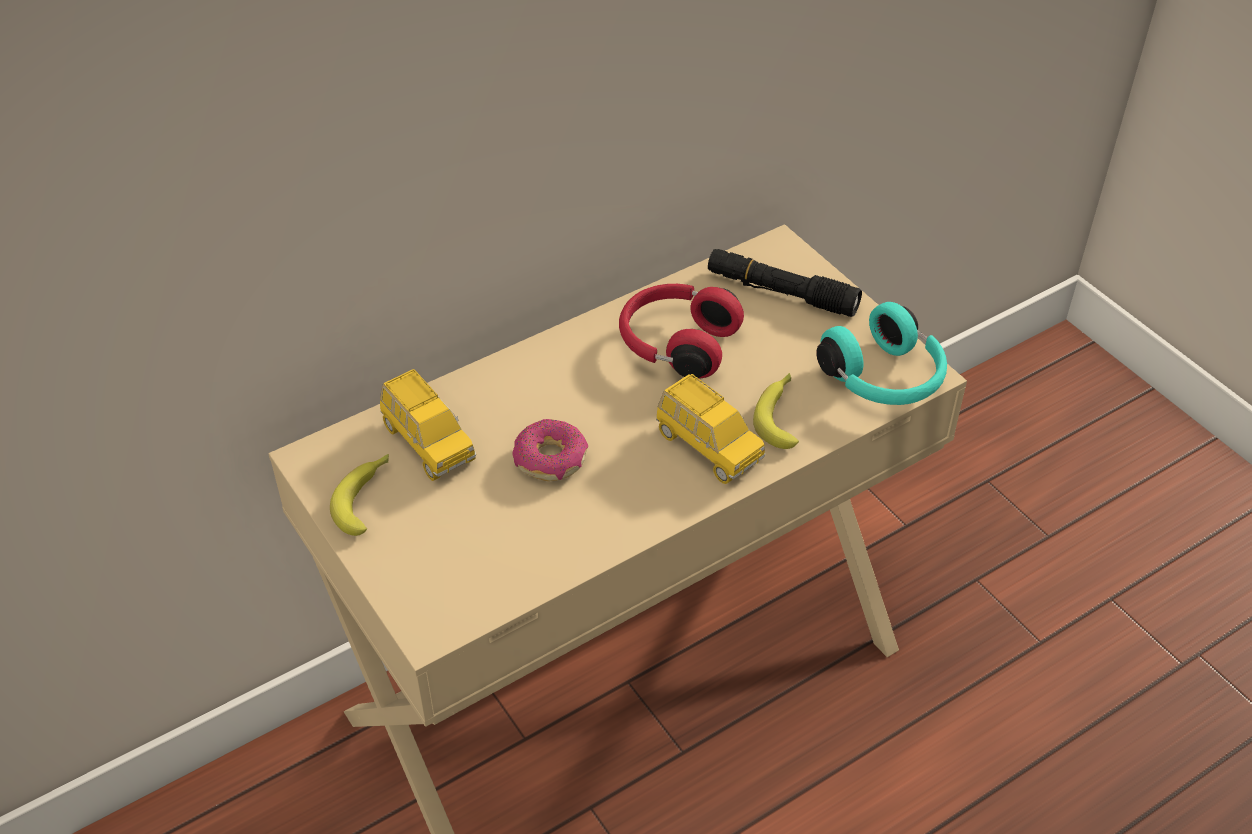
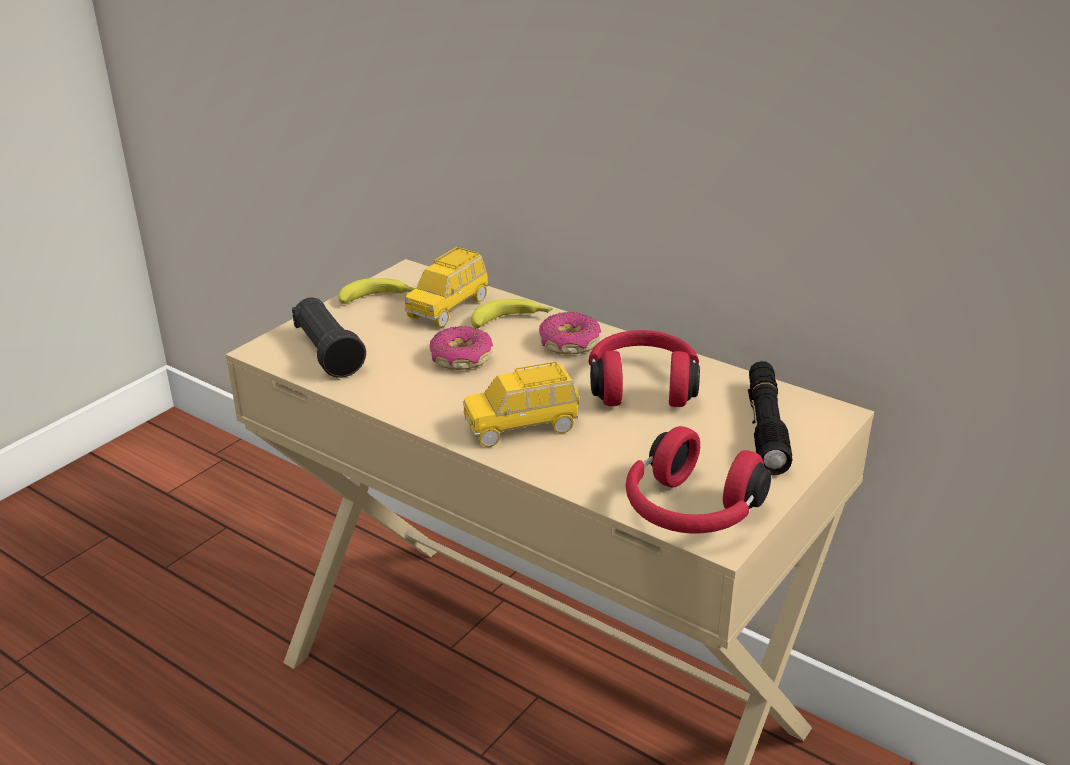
camera: 70 degrees right, 15 degrees down
(473, 570) = (328, 353): none -> black flashlight
(567, 370) = (569, 344): none -> donut
(707, 446) = (522, 427): yellow toy car -> yellow toy car turned 45 degrees clockwise
(780, 415) = (590, 458): banana -> banana (512, 321)
(884, 379) = (690, 512): turquoise headphones -> red headphones

